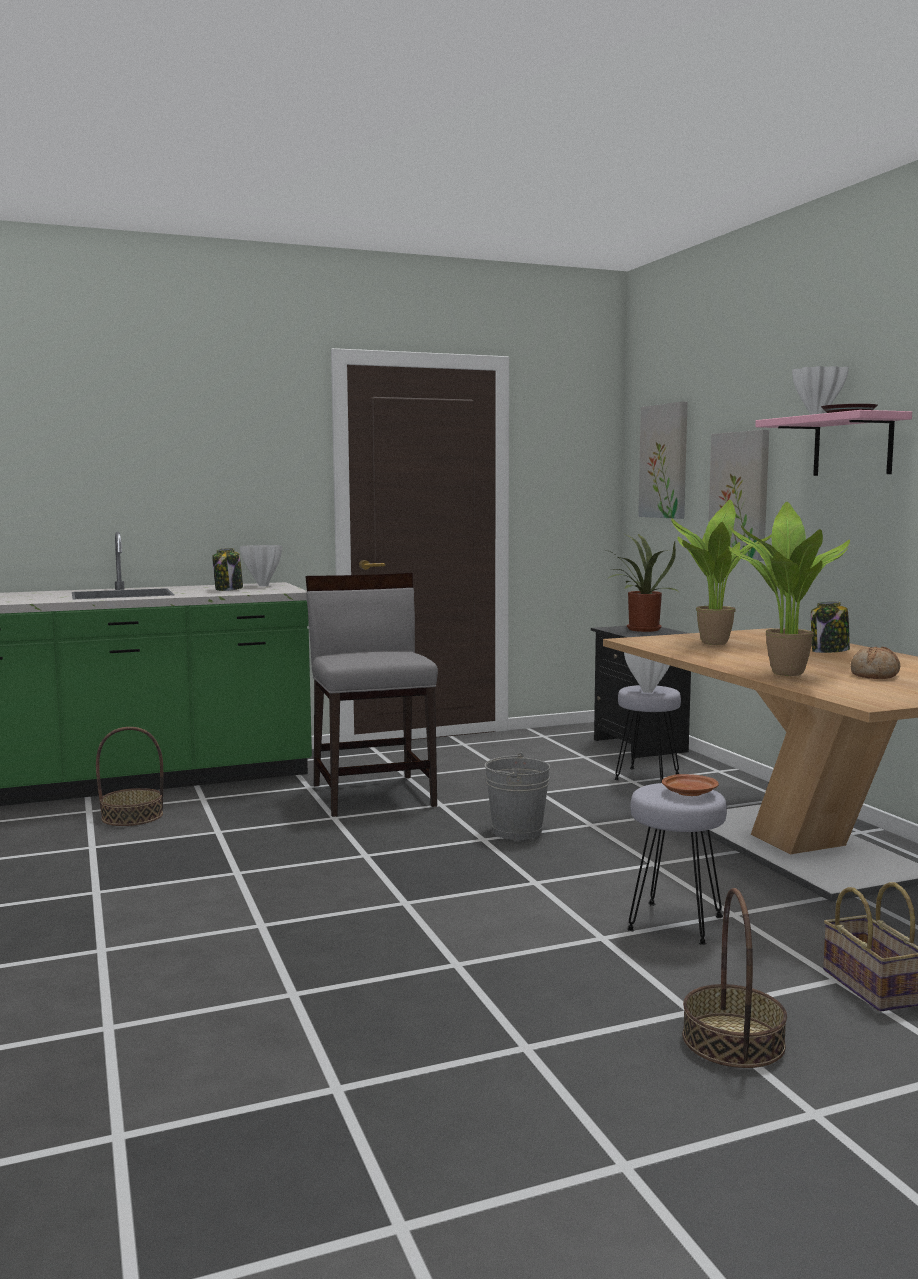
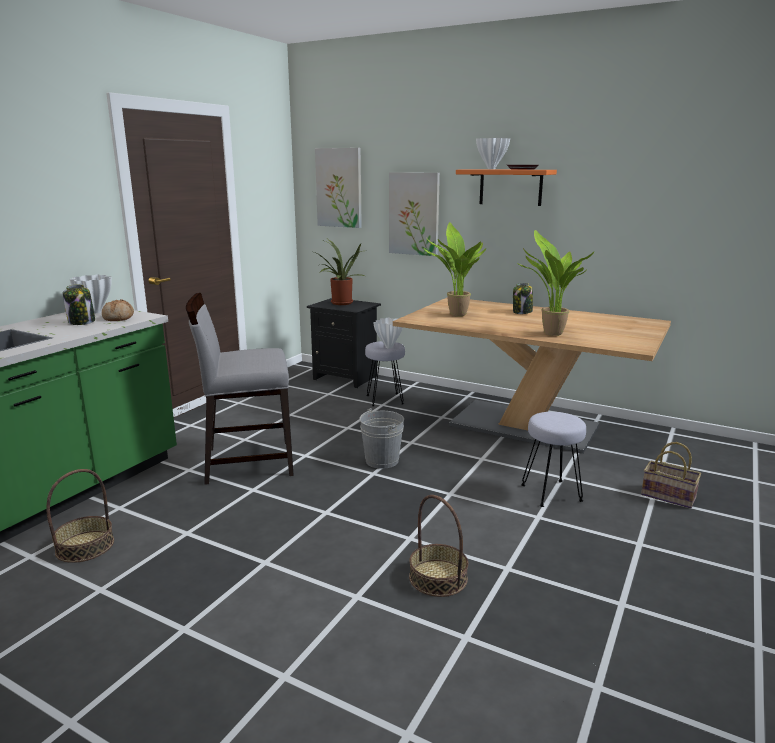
camera: 40 degrees left, 10 degrees up
(374, 794) = (248, 461): grey chair -> grey chair turned 45 degrees counterclockwise
(689, 793) = (563, 419): brown plate -> none
(733, 1040) = (677, 552): basket -> basket (438, 578)
(852, 445) = (510, 187): pink shelf -> orange shelf
(876, 675) = (586, 327): bread -> bread (119, 318)

